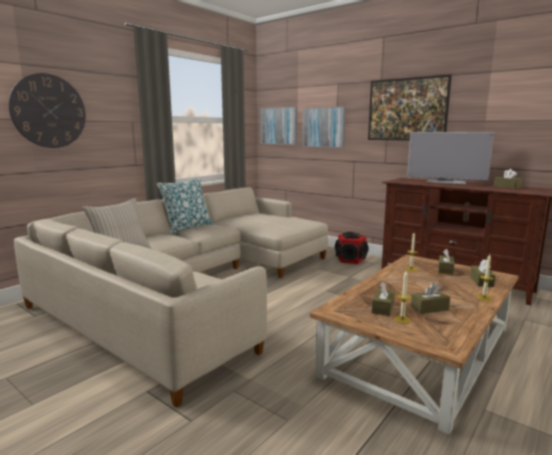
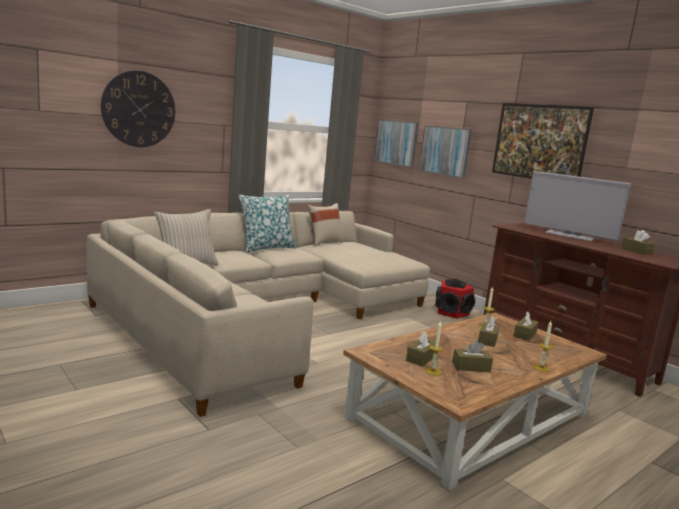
camera: 10 degrees right, 0 degrees up
(233, 216) = (324, 243): none -> beige pillow
(481, 281) = (555, 353): brown tissue box -> brown tissue box (487, 340)

